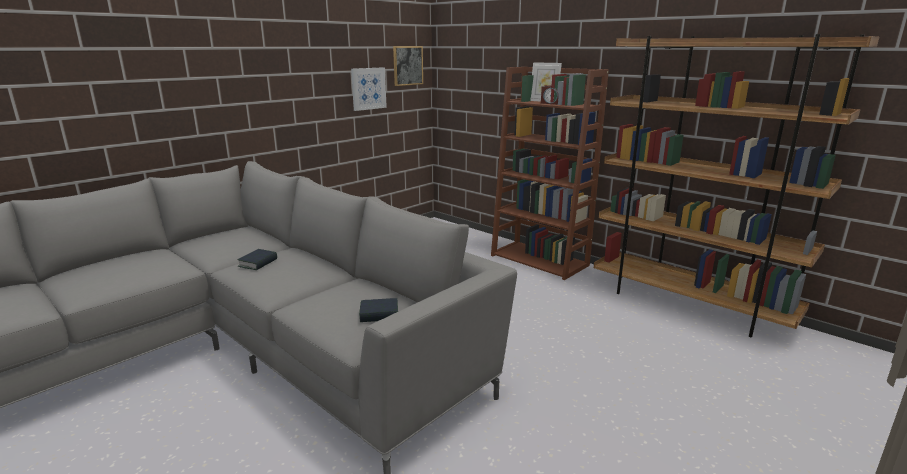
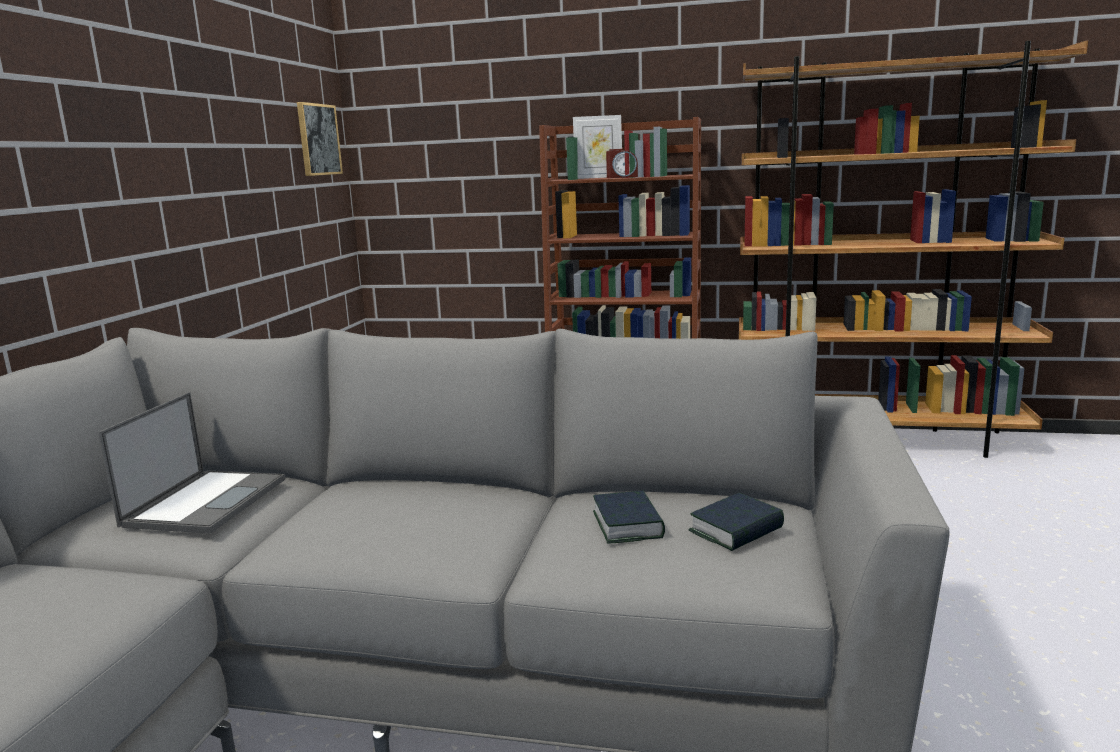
camera: 30 degrees left, 5 degrees down
(237, 242) = (206, 501): none -> laptop
(258, 263) = (332, 522): book -> book (628, 525)
(368, 88) = (271, 180): picture -> none

